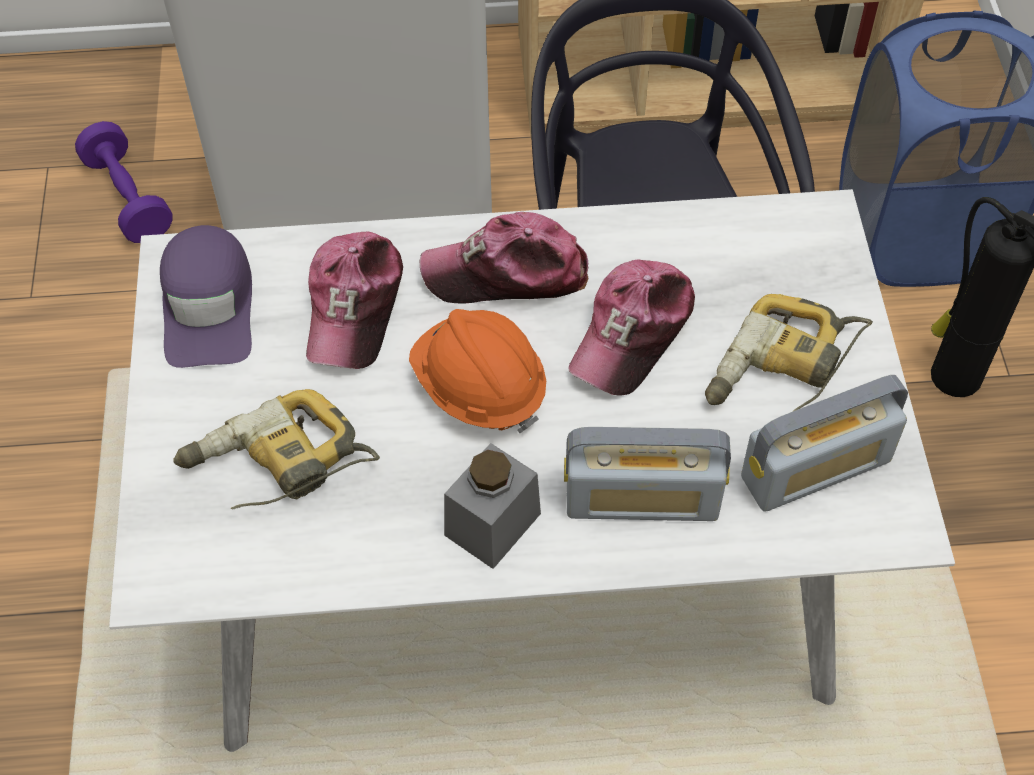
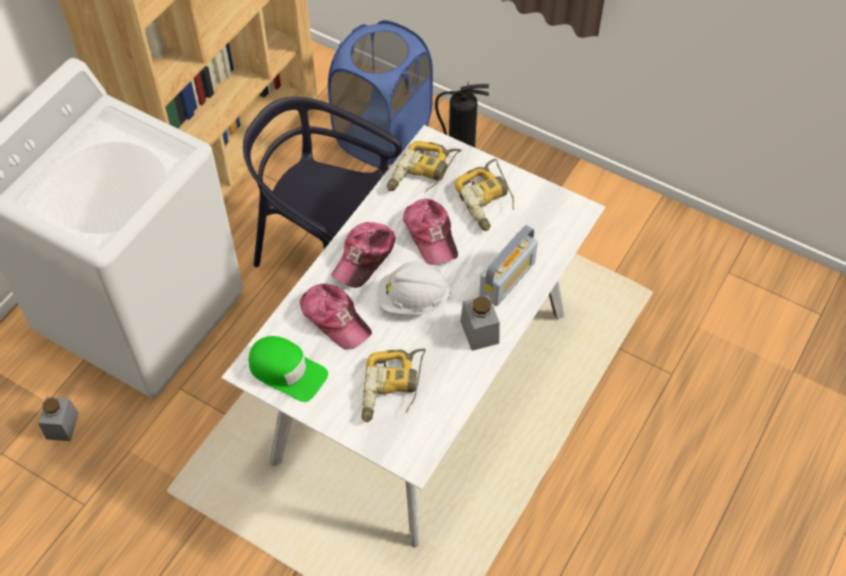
camera: 55 degrees left, 0 degrees up
(129, 198) = (62, 426): purple dumbbell -> grey jar
(209, 306) = (287, 371): purple cap -> green cap
(479, 388) = (413, 300): orange hard hat -> white hard hat
(746, 248) = (422, 174): none -> power drill
(816, 469) = (537, 219): radio -> none

